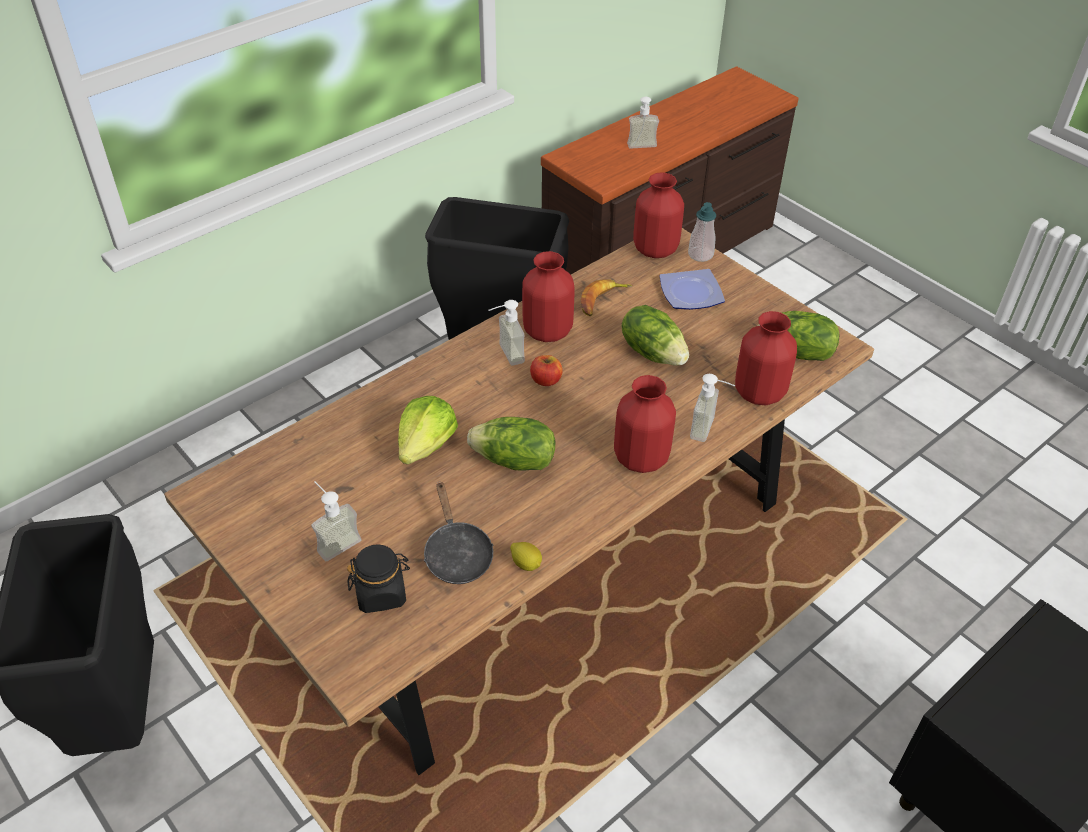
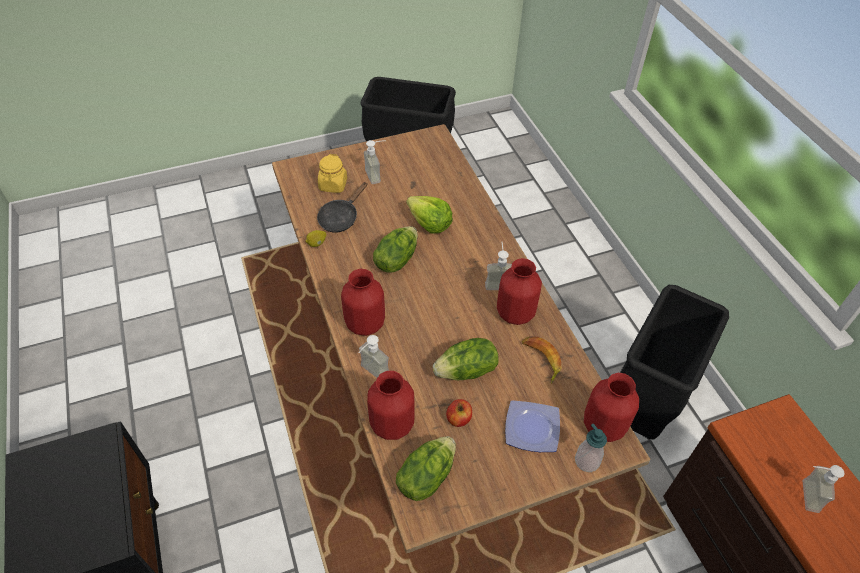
camera: 110 degrees right, 5 degrees up
(381, 593) = (333, 185): black jar -> yellow jar
(457, 554) = (341, 218): black frying pan -> black frying pan turned 60 degrees counterclockwise
(546, 380) = (463, 297): apple -> apple (459, 419)

